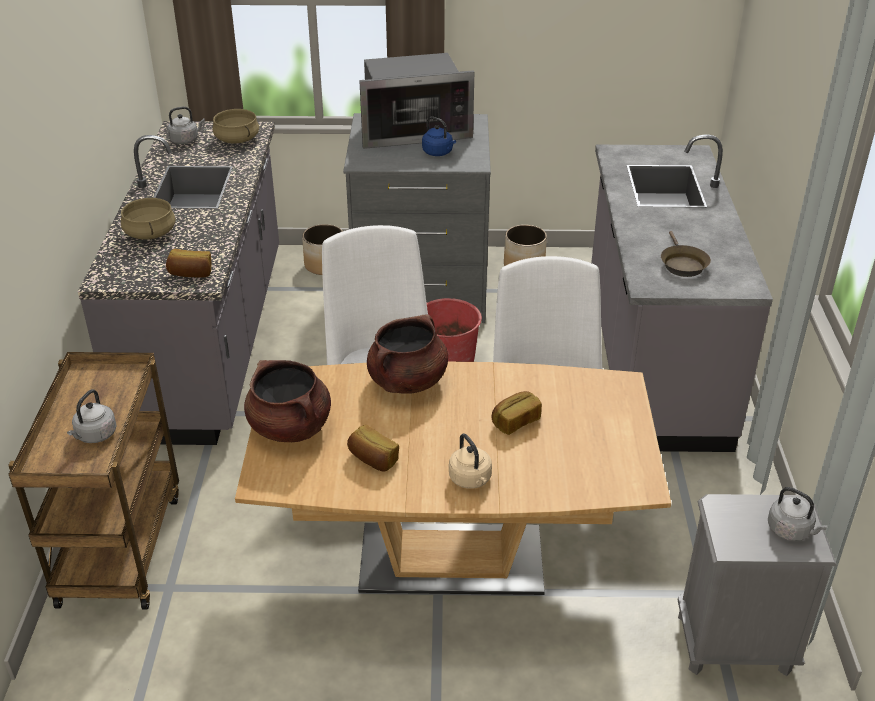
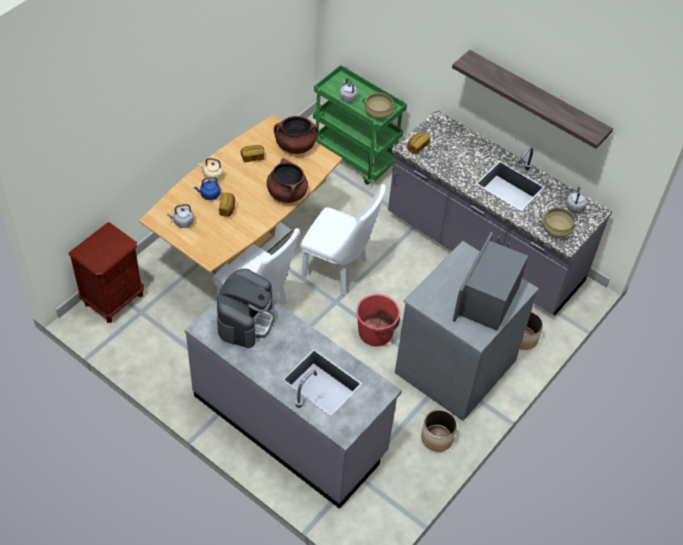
camera: 125 degrees right, 15 degrees up
(93, 79) = (536, 99): none -> shelf
(119, 546) = (356, 157): brown cart -> green cart
(149, 233) = (470, 150): beige cooking pot -> beige cooking pot (378, 112)
(438, 153) = (447, 292): blue kettle -> blue kettle (209, 195)
(682, 264) = (245, 320): brown frying pan -> coffee machine
(733, 644) = (114, 299): grey nightstand -> brown nightstand
(791, 531) = (93, 252): grey kettle -> grey kettle (182, 222)

